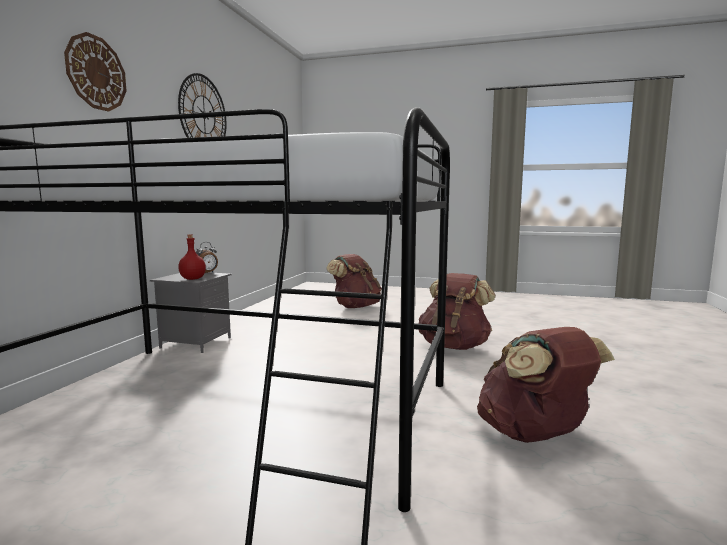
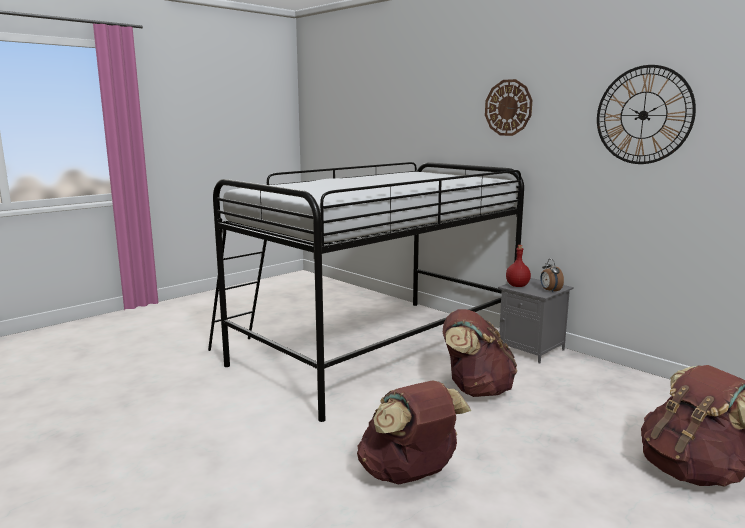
camera: 120 degrees right, 5 degrees up
(534, 435) = (212, 422): brown backpack -> brown backpack (475, 390)

